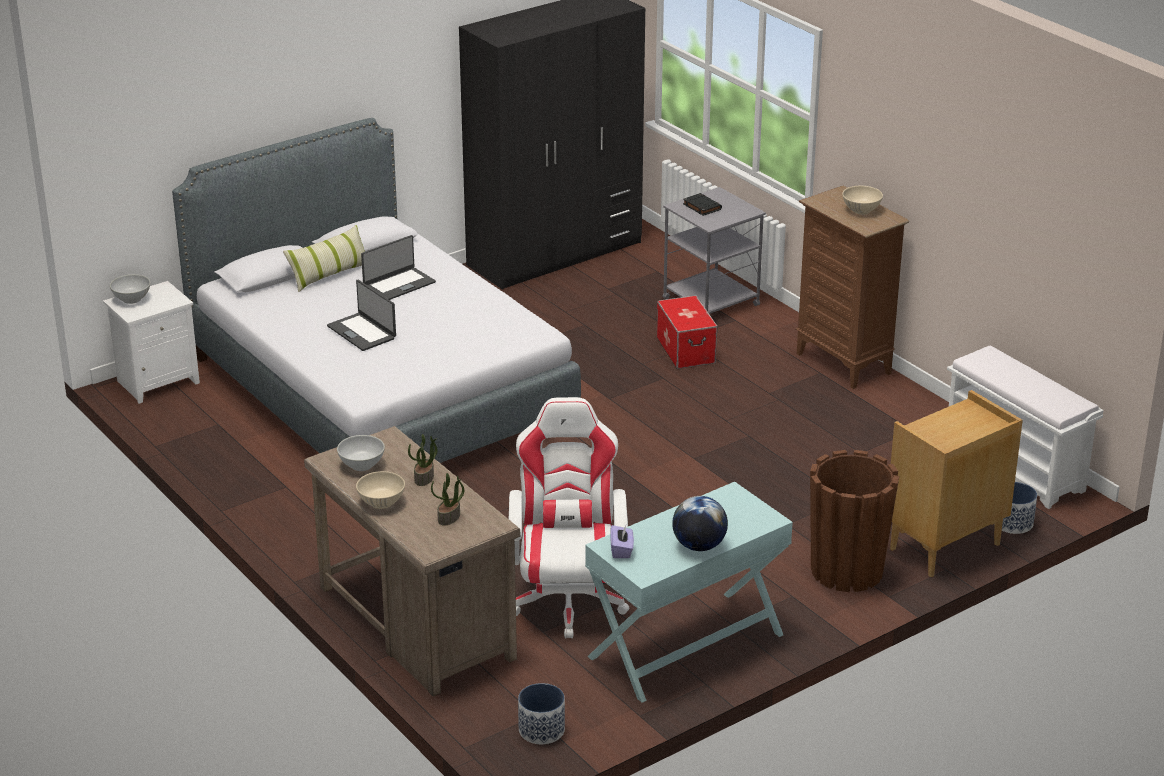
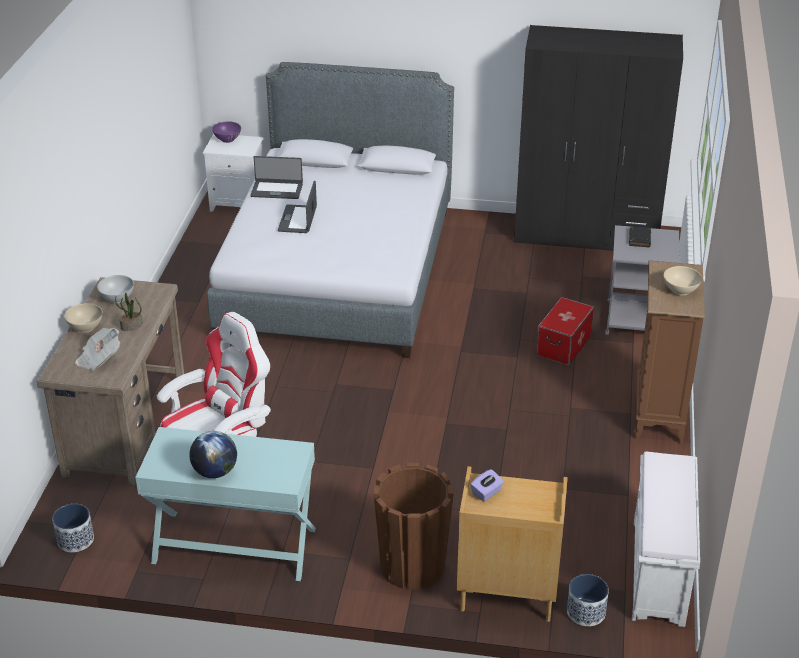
camera: 45 degrees right, 5 degrees up
(131, 299) = (227, 139): white bowl -> purple bowl
(329, 274) = (345, 174): pillow -> none
(398, 284) = (371, 200): laptop -> laptop (277, 190)
(449, 518) = (99, 359): potted plant -> newspaper
(621, 550) = (169, 444): purple tissue box -> purple tissue box (487, 492)

